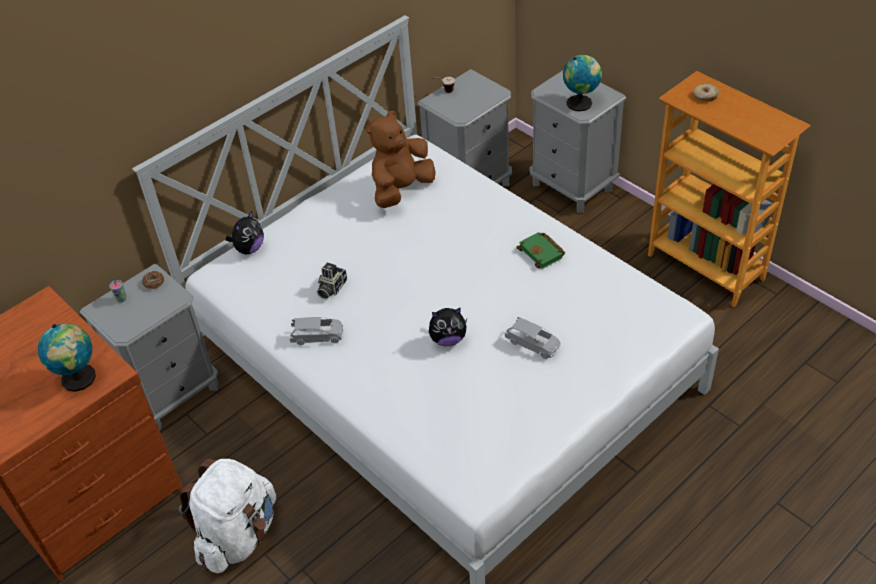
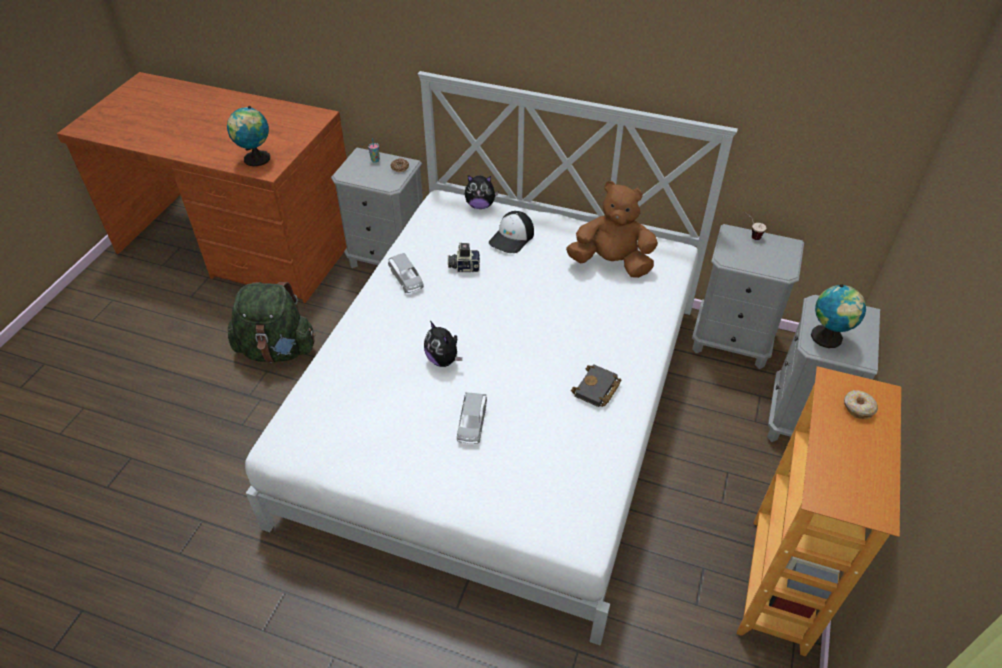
camera: 60 degrees right, 0 degrees up
(238, 535) = (277, 350): white backpack -> green backpack
(317, 241) = (512, 238): none -> cap
(542, 253) = (597, 390): green book -> black book

